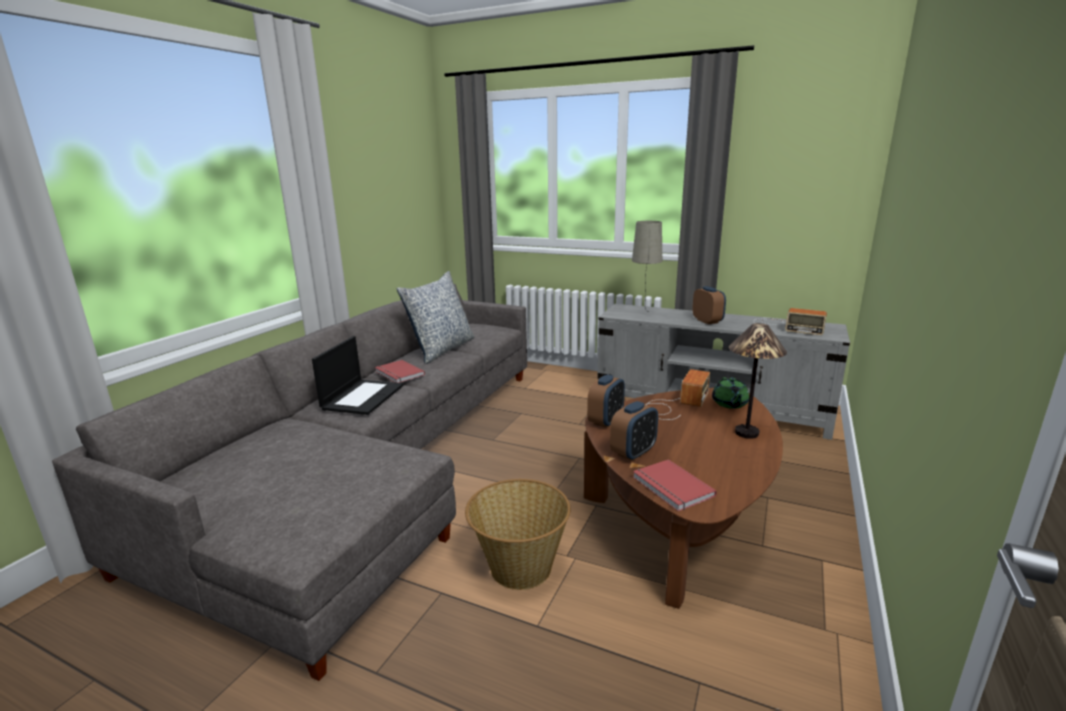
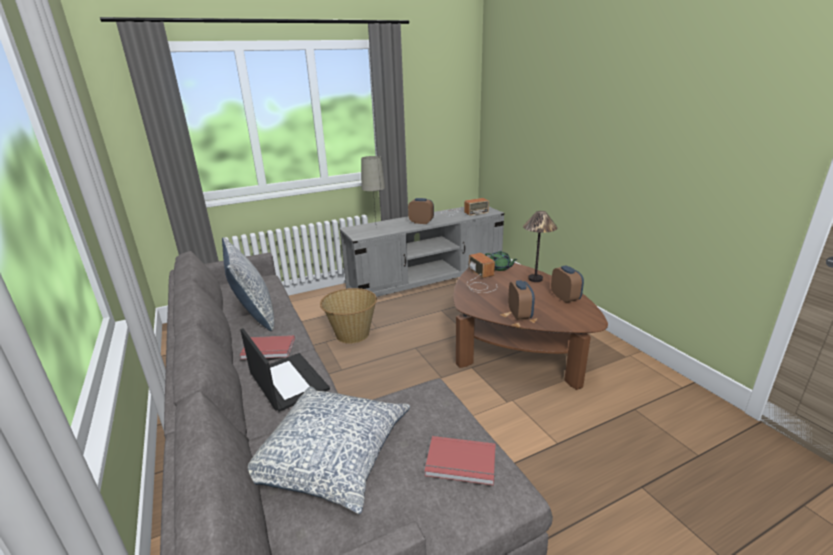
camera: 50 degrees left, 5 degrees up
(282, 450) = (332, 457): none -> pillow
(519, 568) = (500, 426): basket -> basket (352, 334)
(606, 421) = (472, 306): alarm clock -> alarm clock (565, 298)
(671, 487) = (567, 321): red book -> red book (461, 463)

